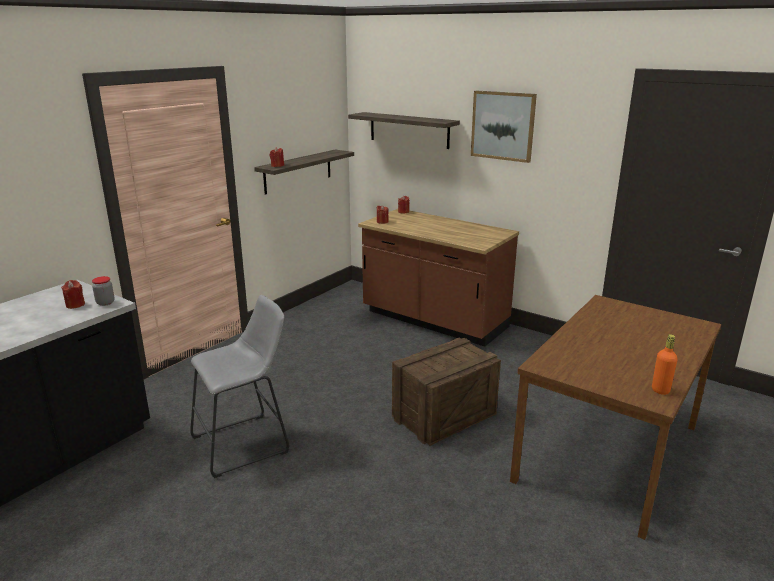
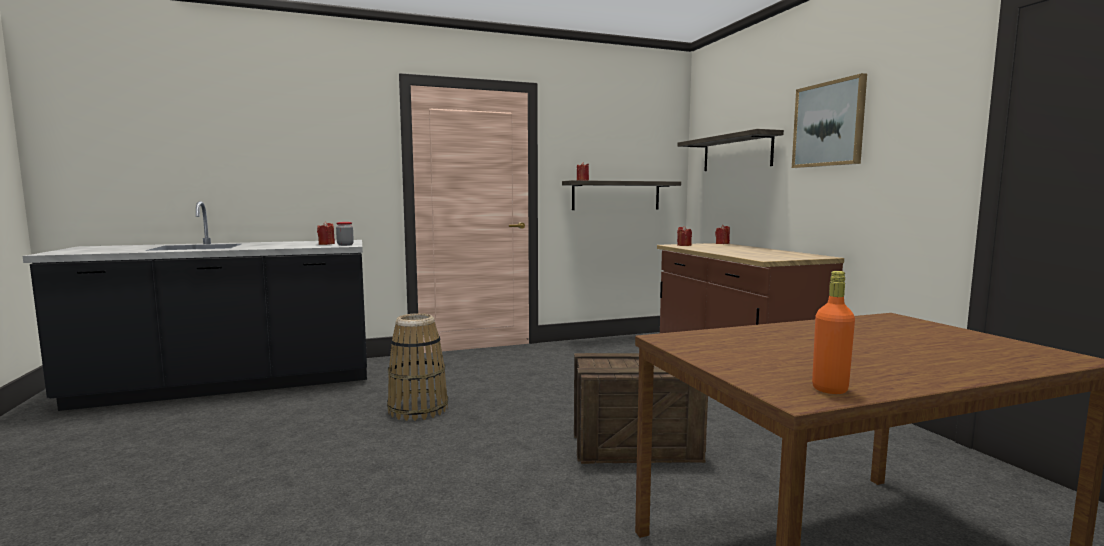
camera: 35 degrees right, 15 degrees down
(246, 443) = (418, 409): grey stool -> basket

